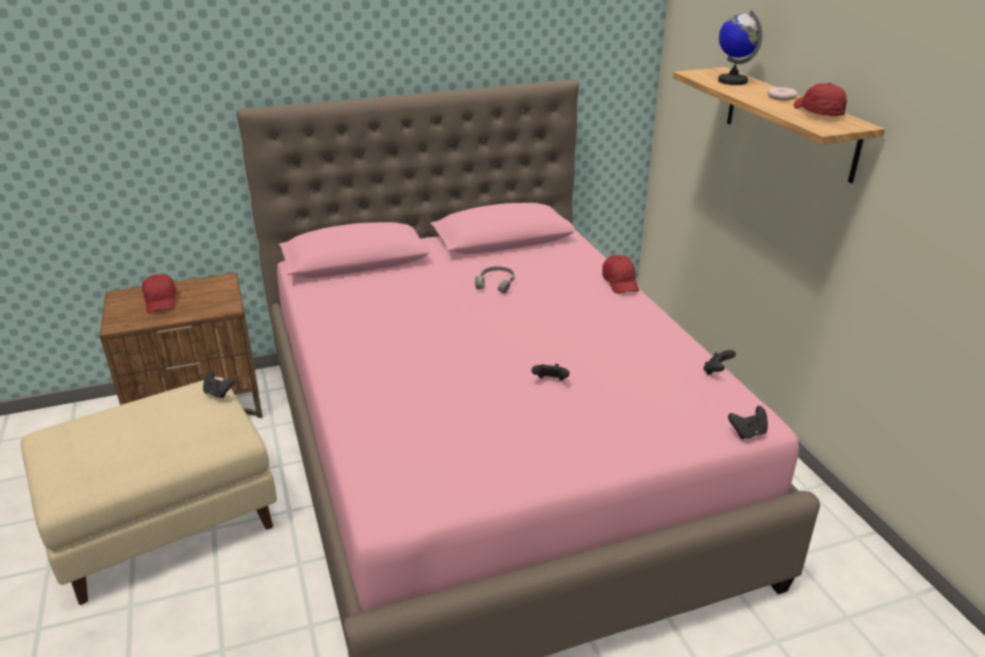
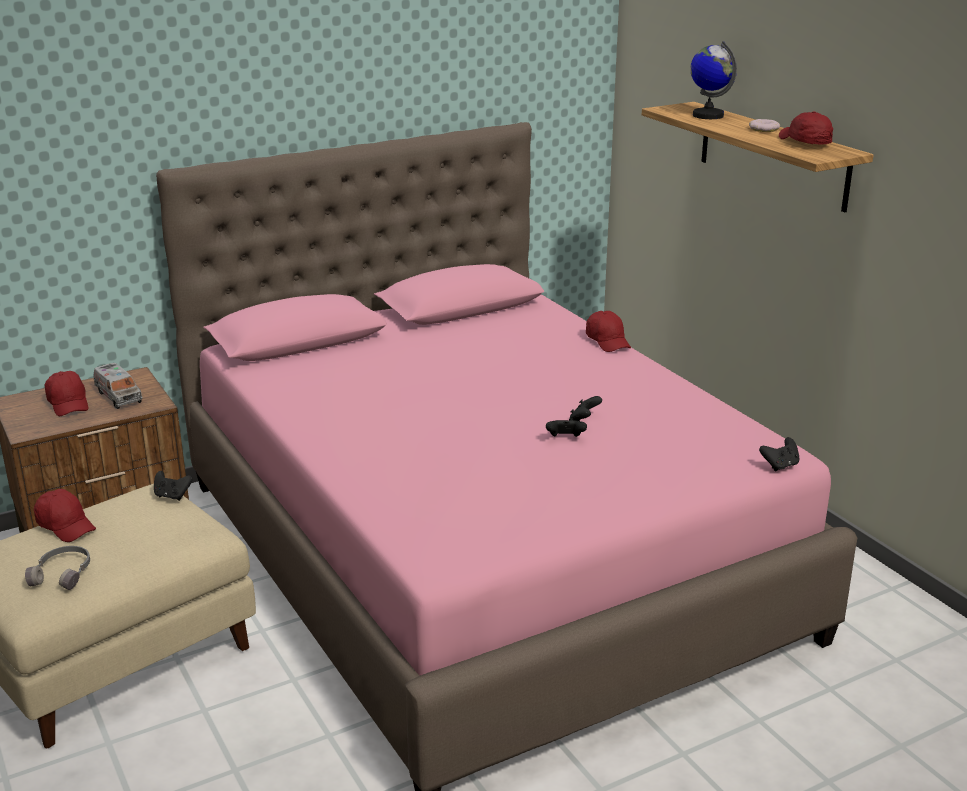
camera: 10 degrees left, 5 degrees down
(123, 413) = (66, 526): none -> red cap
(202, 298) = (118, 396): none -> toy truck
(496, 284) = (471, 352): grey headphones -> grey headphones (63, 574)
(716, 371) = (734, 416): black game controller -> black game controller (584, 420)

